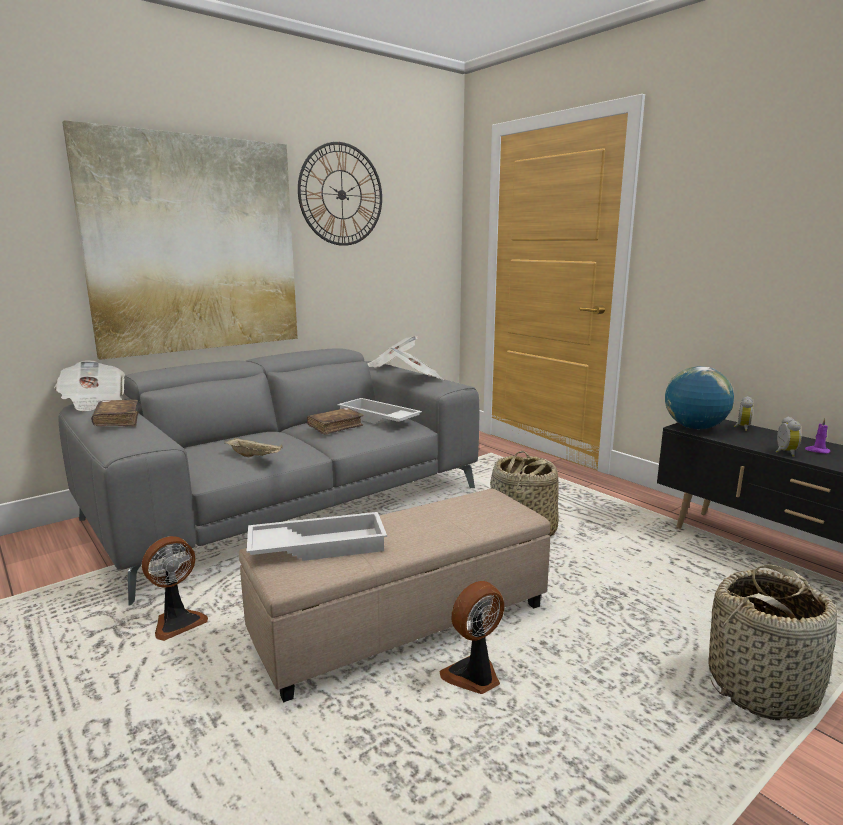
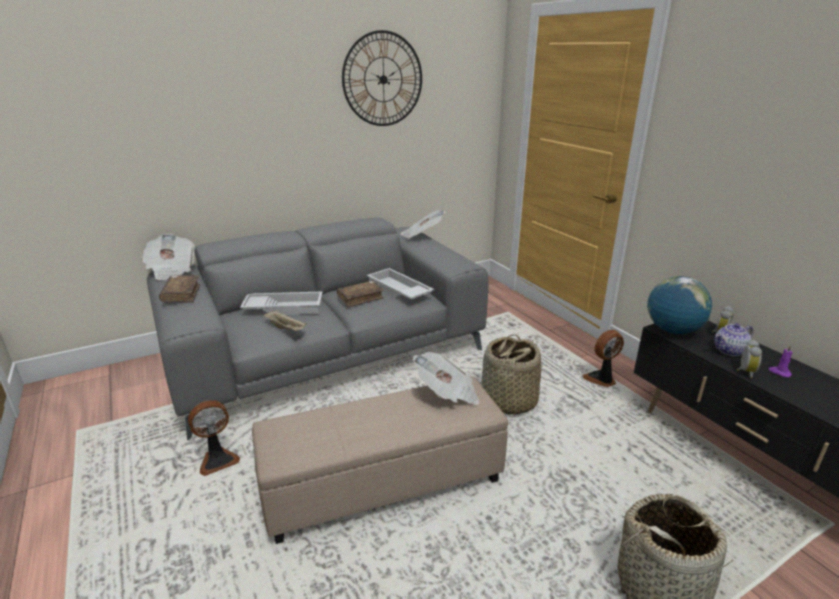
camera: 10 degrees right, 10 degrees up
(195, 245) = (251, 135): picture -> none
(318, 545) = (311, 426): white tray -> white tray (284, 308)
(417, 378) = (437, 255): newspaper -> newspaper (447, 393)
(474, 676) = (423, 541): fan -> fan (601, 379)
(760, 439) = (730, 351): none -> teapot

